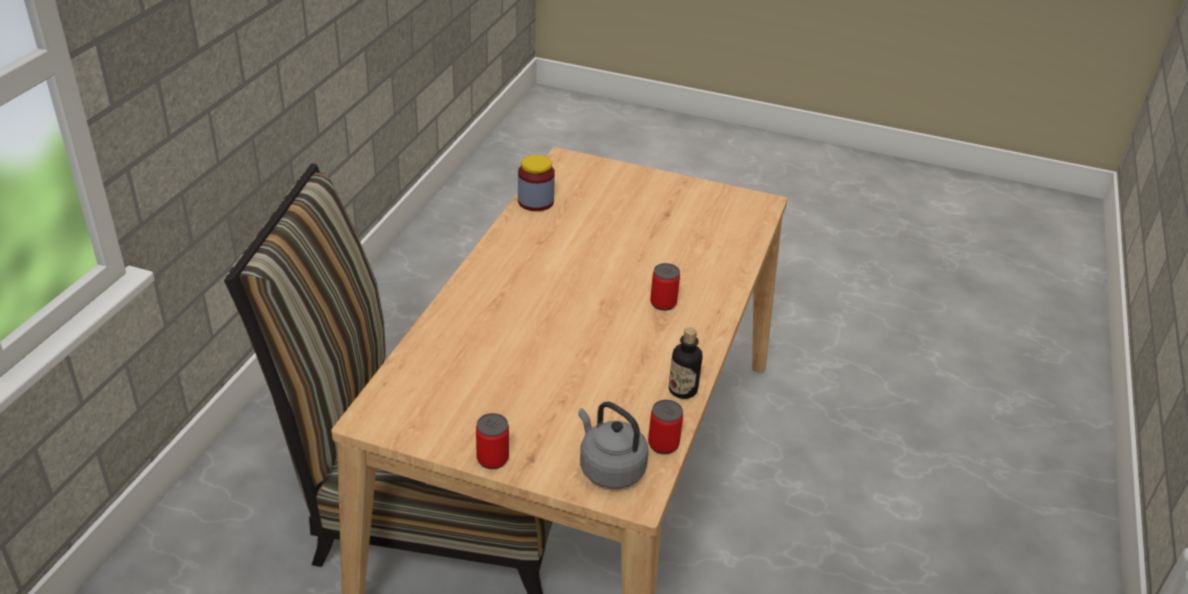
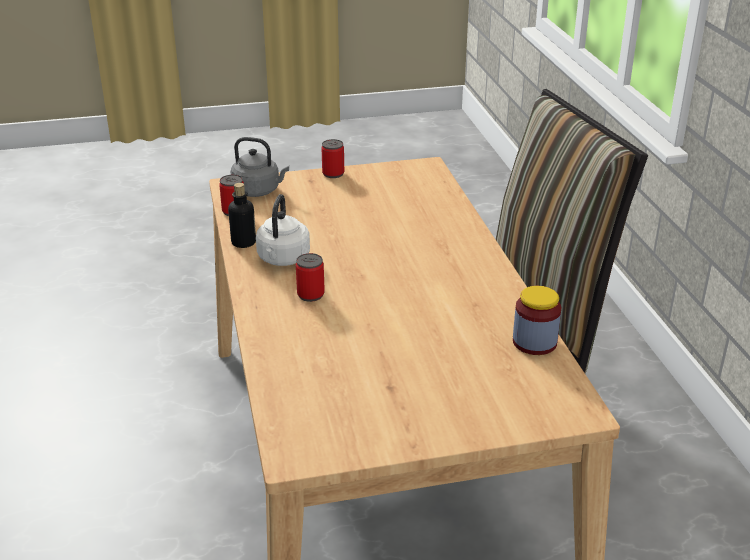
camera: 150 degrees right, 5 degrees down
(658, 351) = (283, 259): none -> white kettle

